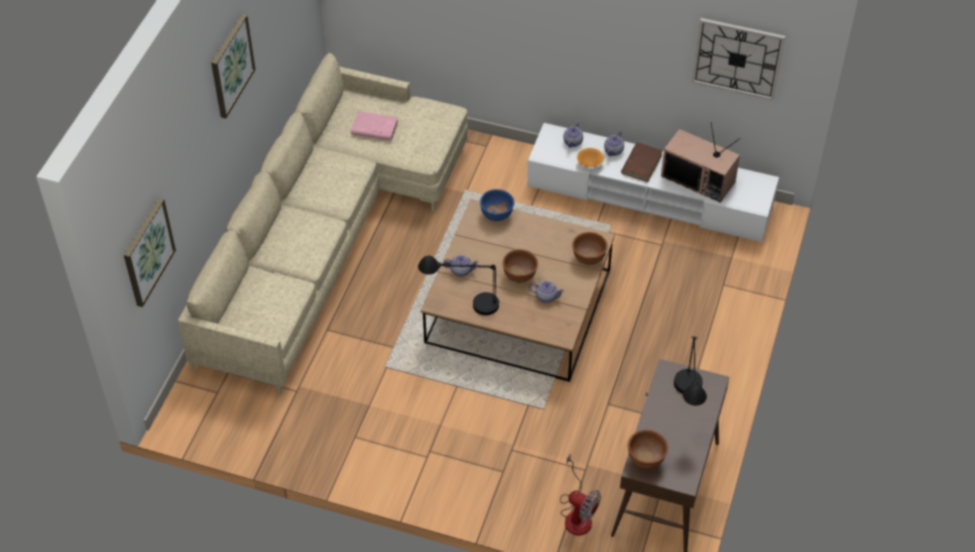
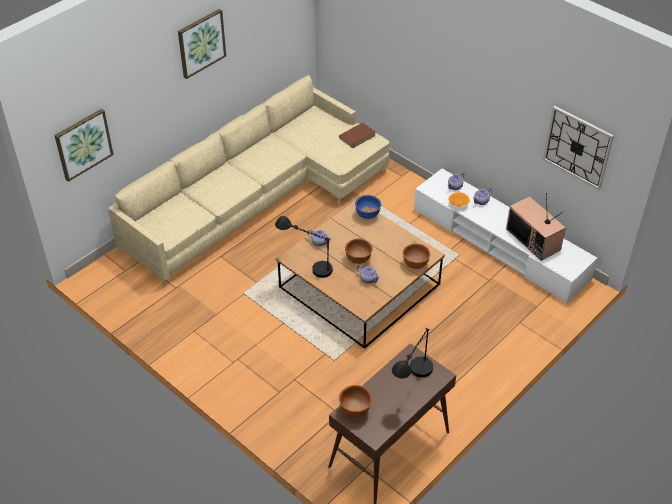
camera: 25 degrees right, 5 degrees down
(374, 128) = (317, 134): pink book -> none
(576, 514) = (313, 441): fan -> none
(641, 163) = (497, 216): brown book -> brown book (357, 136)

